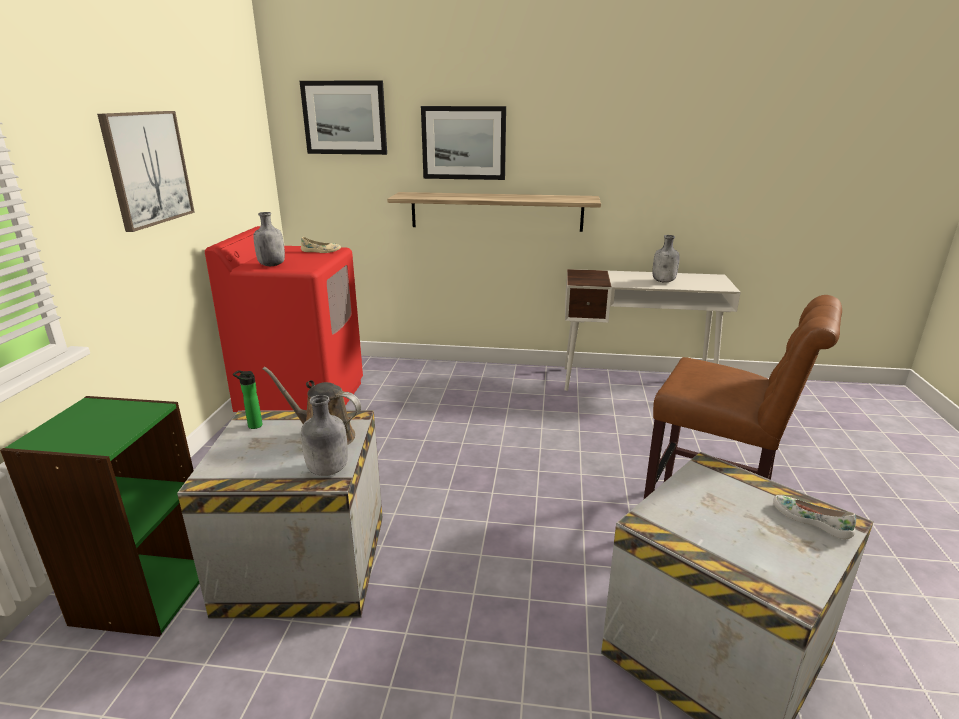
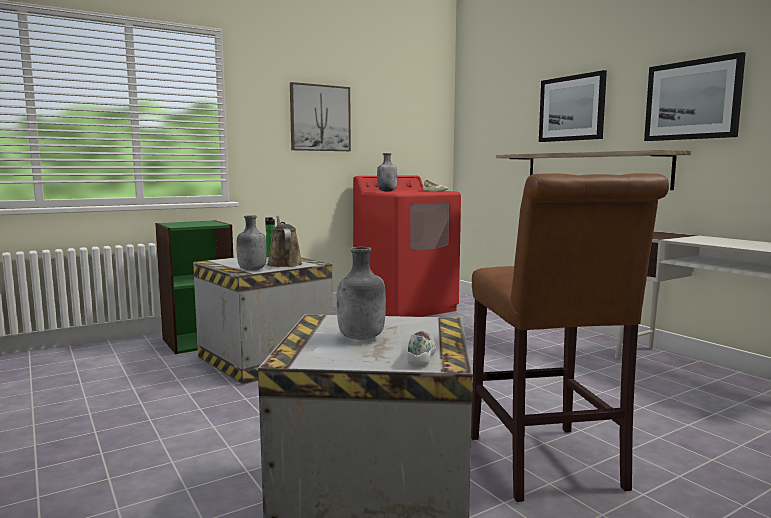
camera: 50 degrees right, 15 degrees down
(344, 118) = (495, 98): picture -> picture (692, 100)
(664, 281) = (741, 244): grey bottle -> grey bottle (361, 338)

